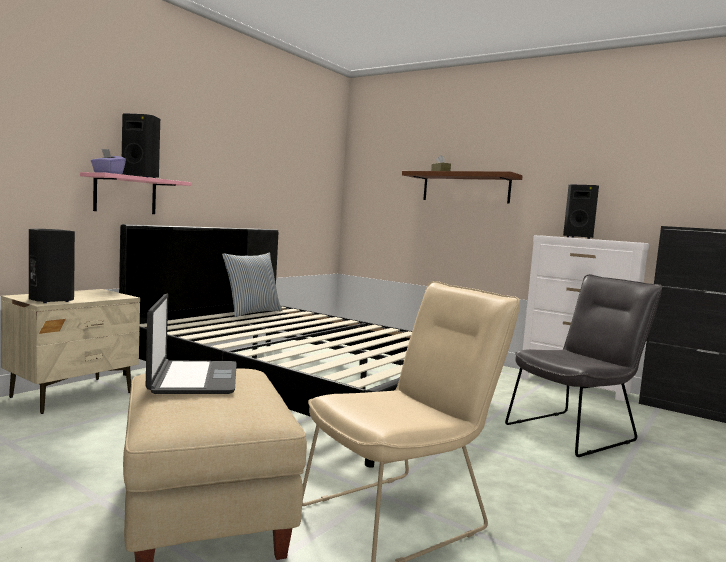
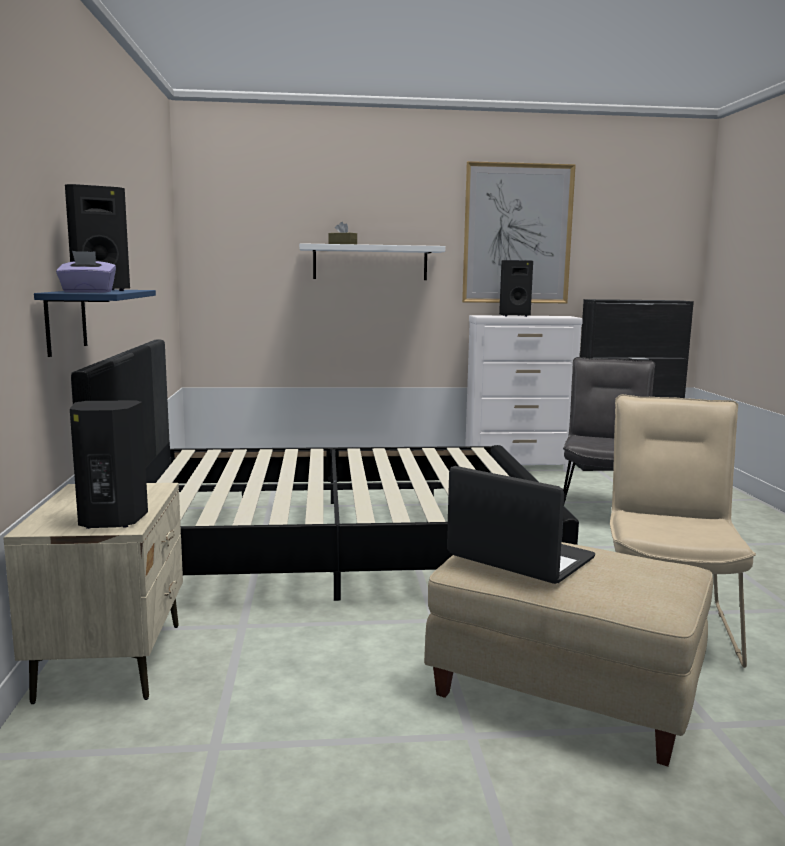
camera: 40 degrees left, 5 degrees up
(125, 195) = (65, 321): pink shelf -> blue shelf
(252, 312) = (189, 468): pillow -> none
(465, 188) = (370, 262): brown shelf -> white shelf
(597, 162) = (517, 234): none -> picture

